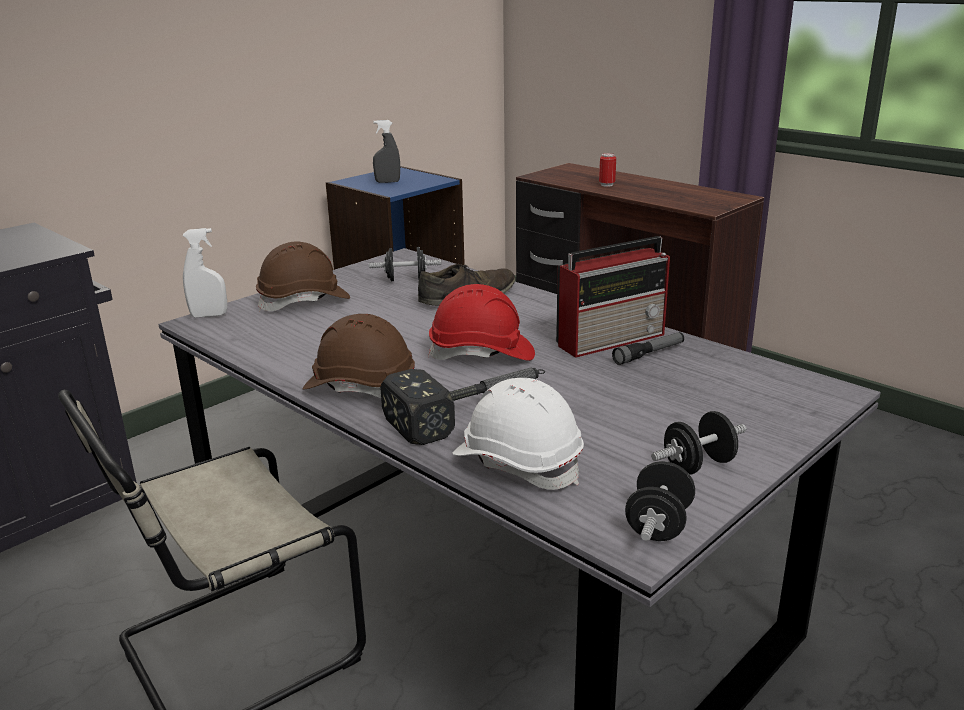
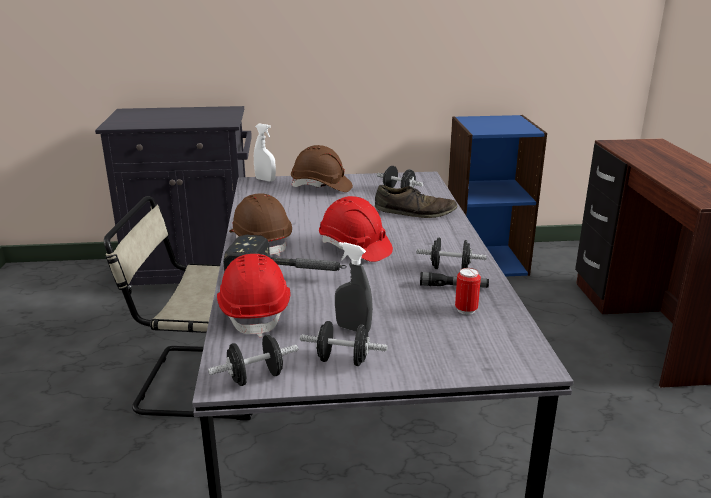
camera: 40 degrees right, 0 degrees up
(387, 182) = (491, 124): grey spray bottle -> grey spray bottle (353, 329)
(518, 463) = (255, 312): white hard hat -> red hard hat
(607, 185) = (656, 162): can -> can (466, 310)
(613, 339) = (450, 269): radio -> black dumbbell

